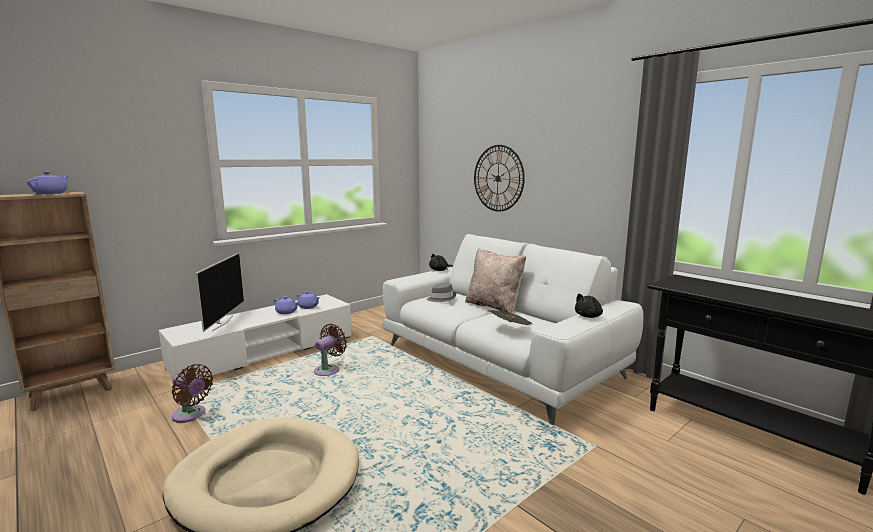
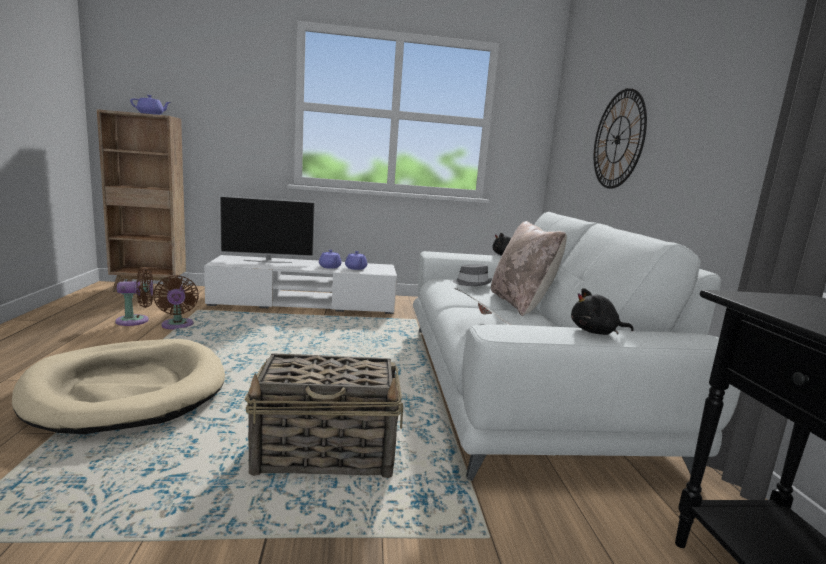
camera: 35 degrees right, 0 degrees up
(222, 323) = (268, 261): television -> television turned 45 degrees clockwise
(329, 370) = (327, 331): brown fan -> brown fan (136, 321)
(472, 449) = (327, 453): none -> basket

